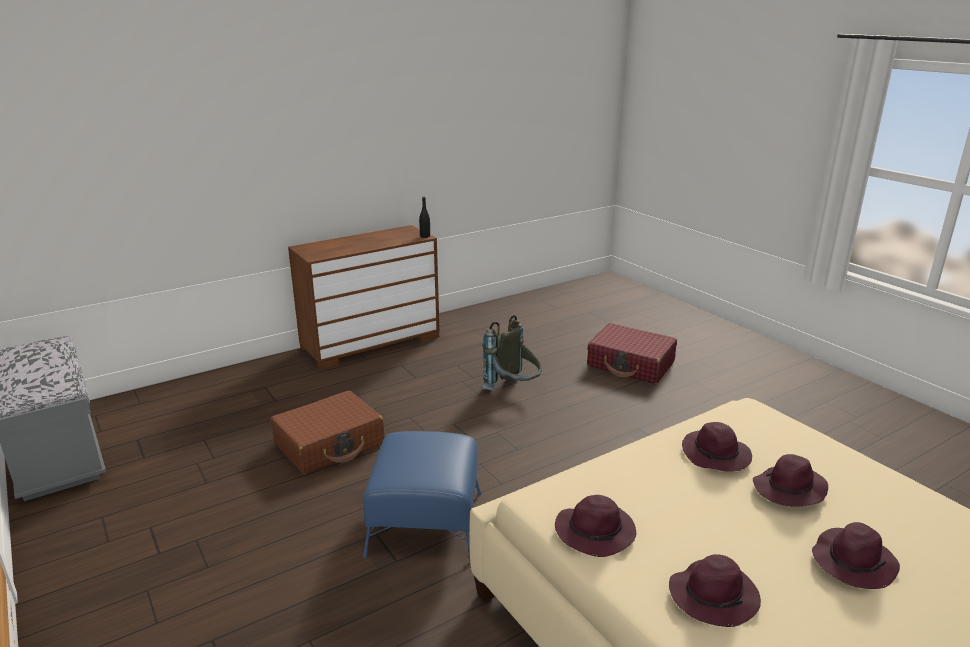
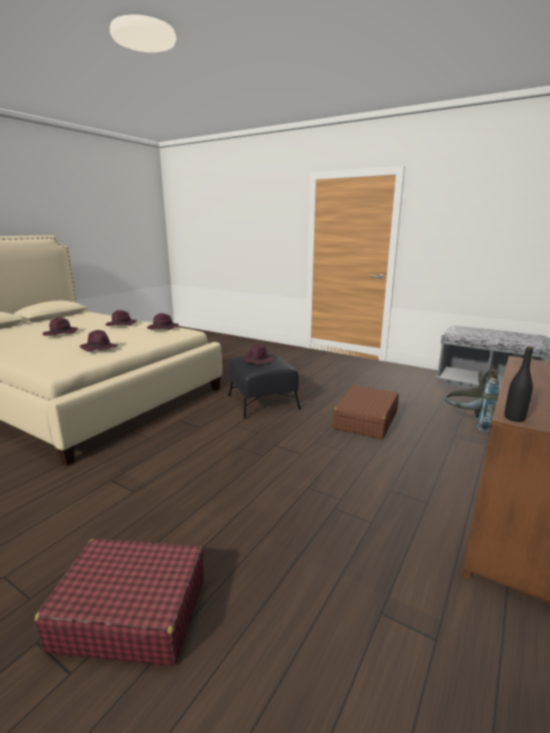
camera: 155 degrees right, 5 degrees down
(426, 523) = (263, 402): blue ottoman -> black ottoman
(514, 390) = (276, 503): grey backpack -> grey backpack (467, 422)
(789, 490) = (69, 342): purple hat -> purple hat (258, 360)

